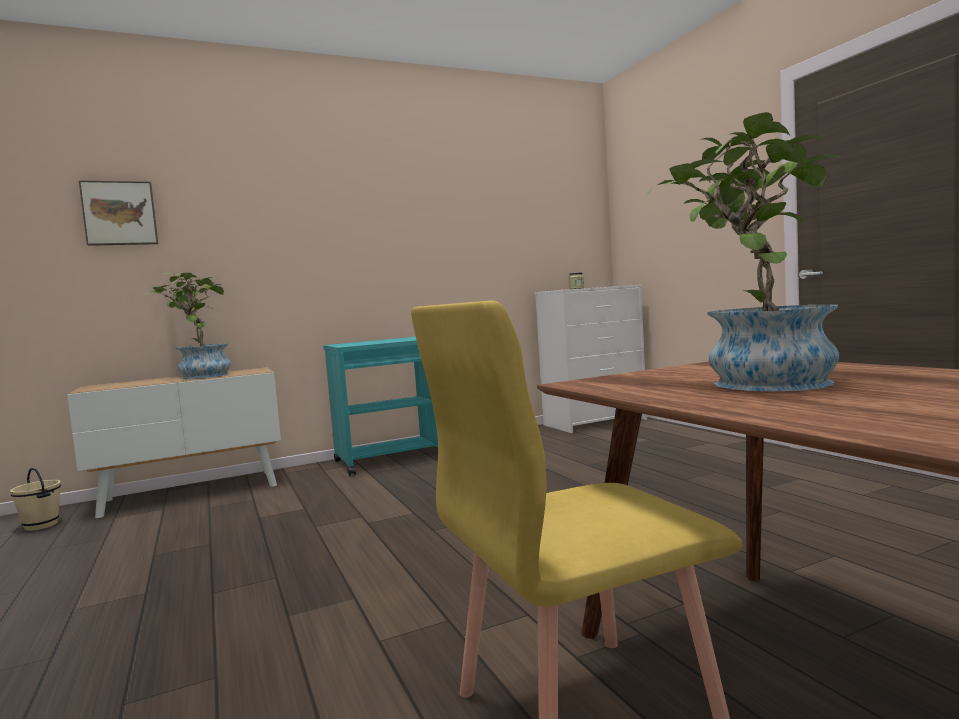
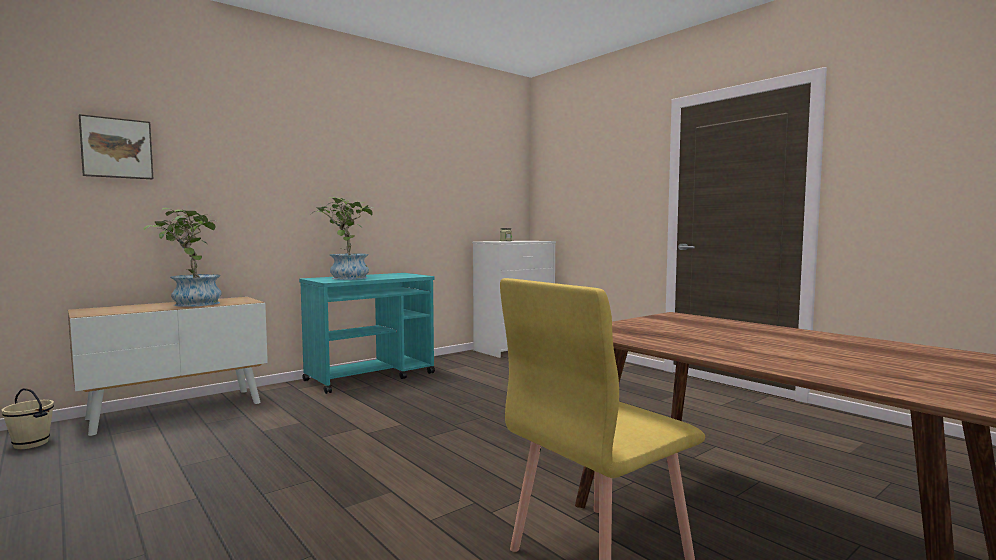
camera: 15 degrees left, 0 degrees up
(755, 381) = (701, 334): potted plant -> potted plant (346, 277)

